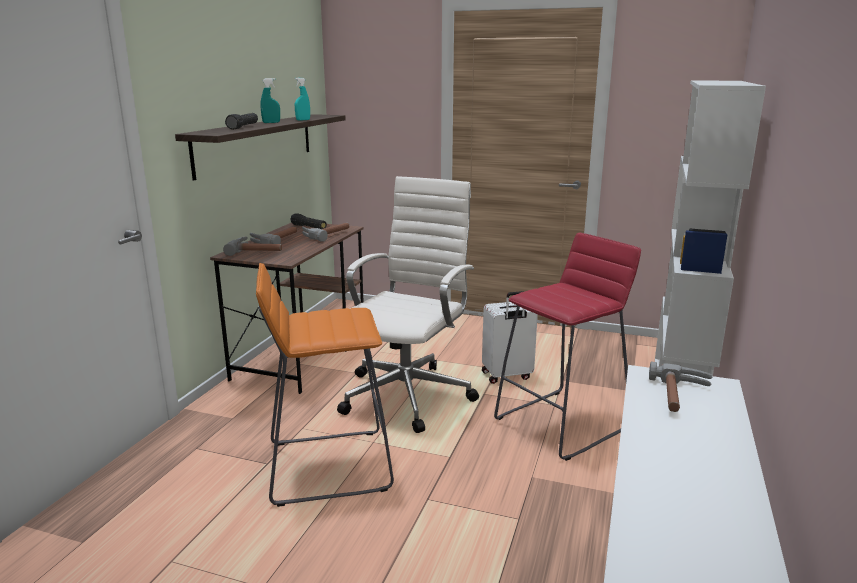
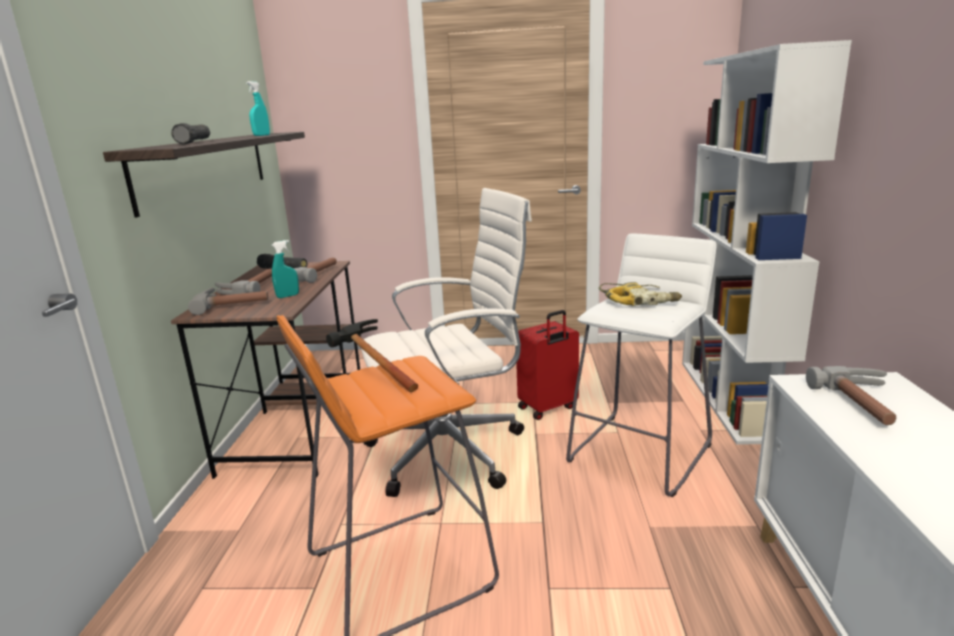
camera: 15 degrees left, 0 degrees up
(271, 122) = (225, 139): turquoise spray bottle -> turquoise spray bottle (288, 296)
(322, 312) = (371, 370): none -> hammer
(409, 394) = (451, 450): white office chair -> white office chair turned 60 degrees clockwise
(507, 376) = (548, 408): white suitcase -> red suitcase
(563, 423) = (641, 452): red stool -> white stool
(568, 291) = (639, 301): none -> power drill

